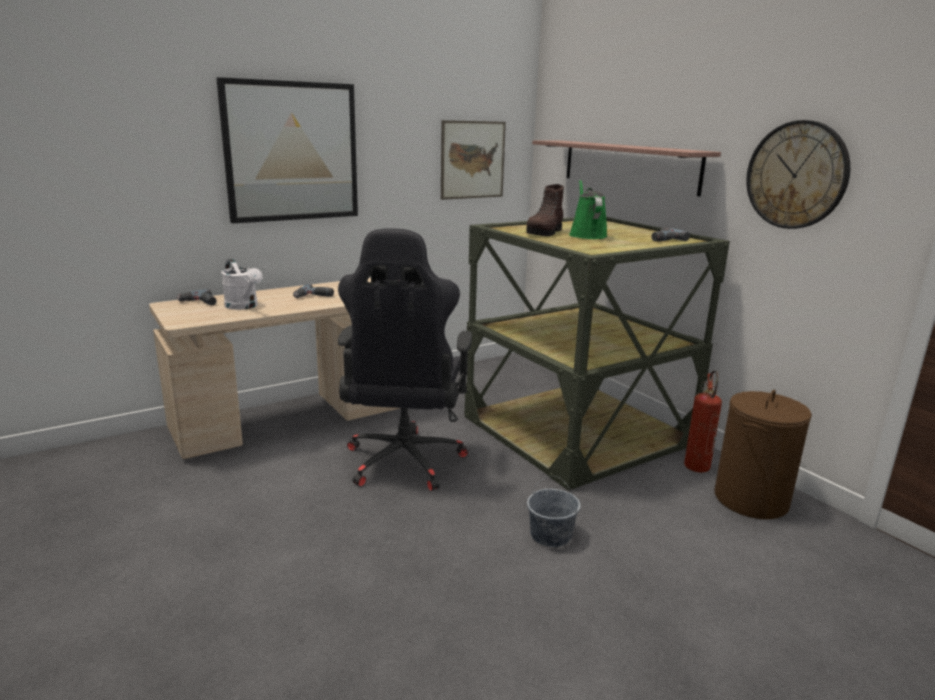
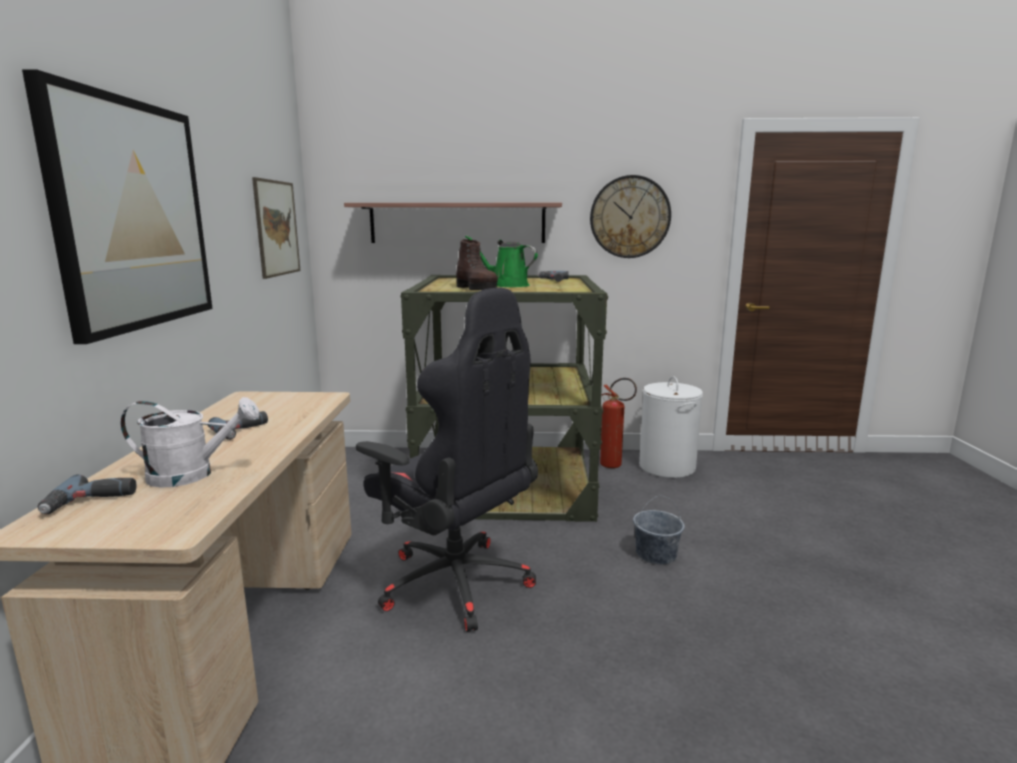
camera: 55 degrees left, 5 degrees down
(751, 499) = (666, 466): brown laundry basket -> white laundry basket

